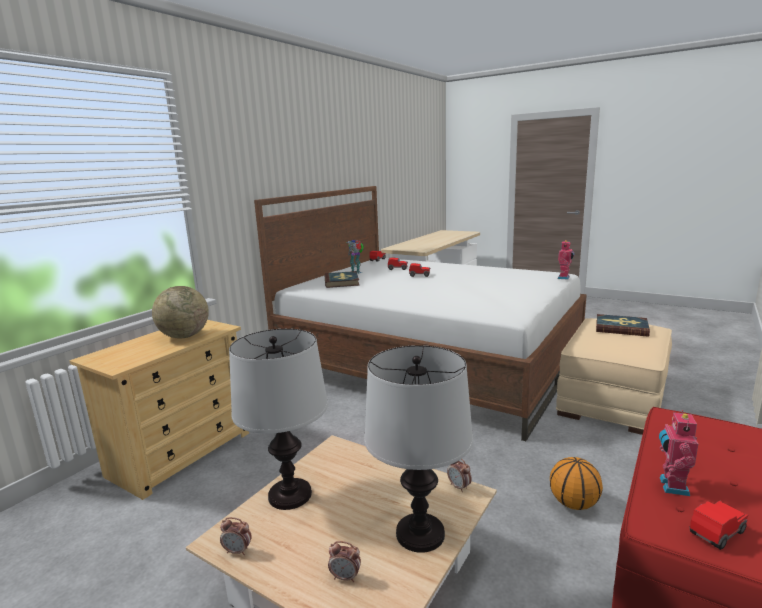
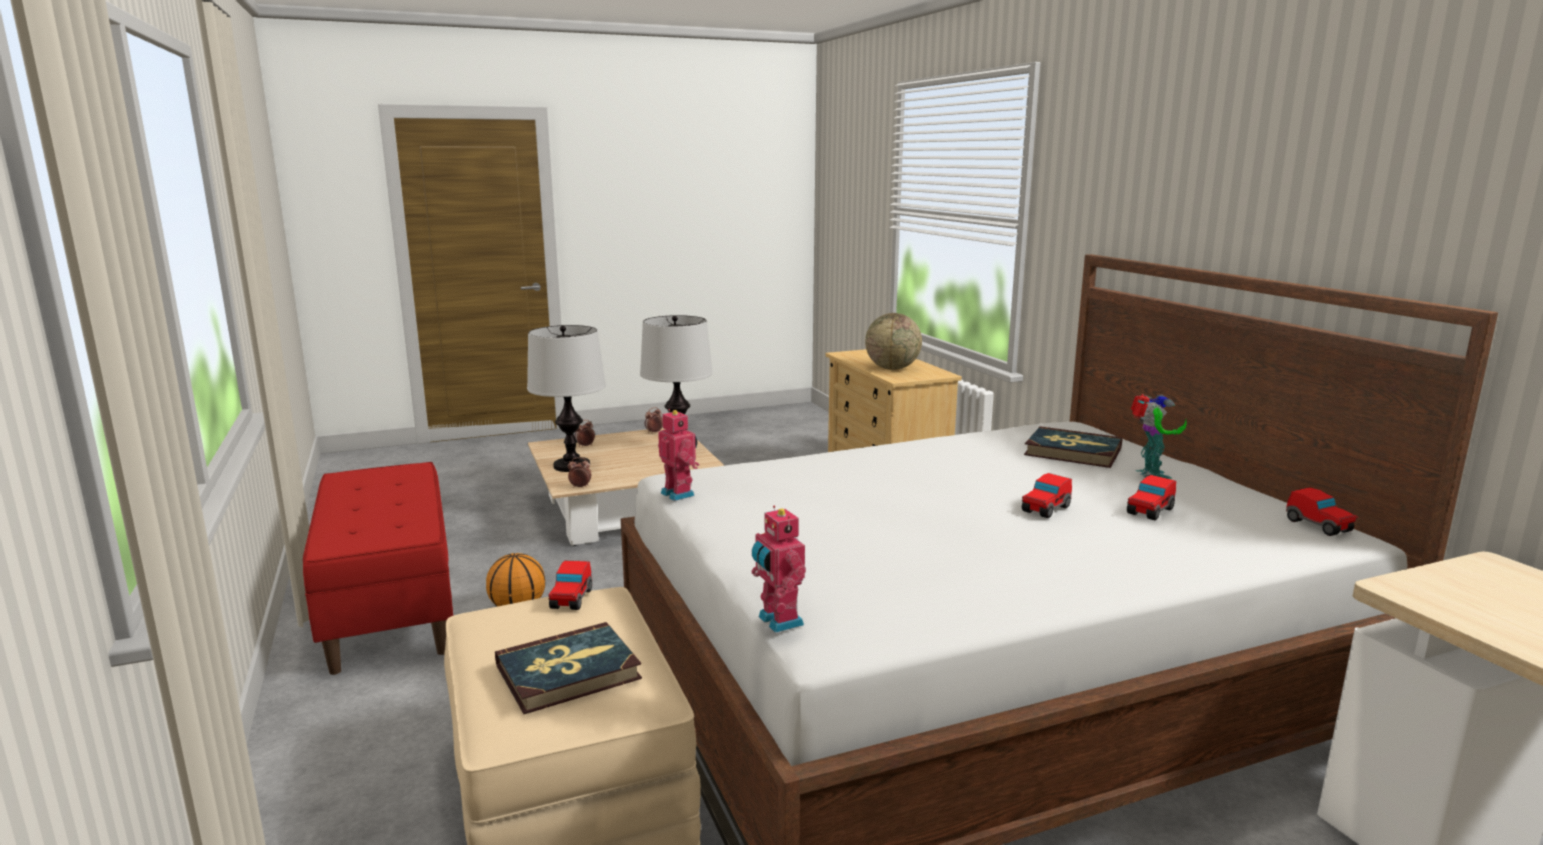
camera: 125 degrees right, 0 degrees up
(671, 486) = (406, 487): toy robot -> toy robot (679, 494)
(717, 532) = (372, 477): toy car -> toy car (571, 599)

